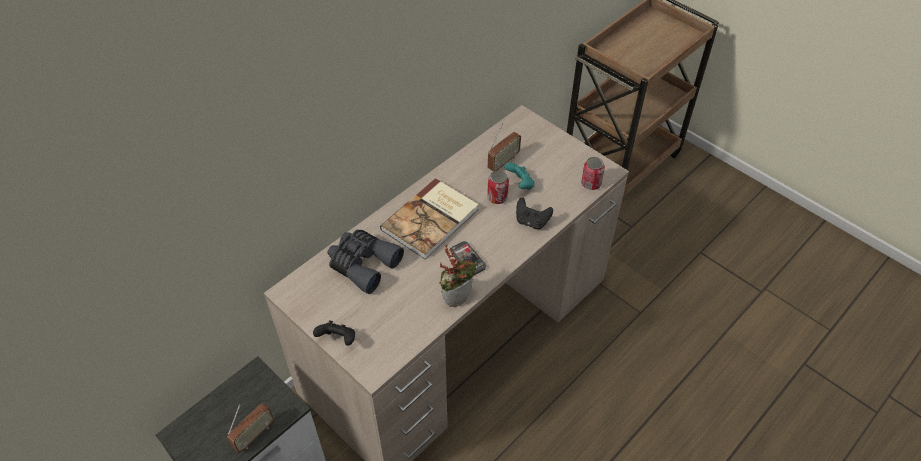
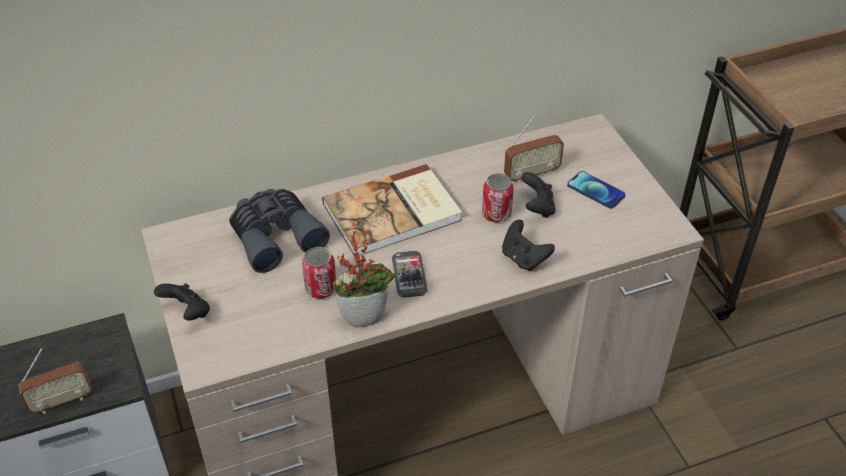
camera: 25 degrees right, 5 degrees down
(520, 184) = (537, 208): turquoise game controller -> black game controller
(548, 160) = (595, 190): none -> phone
(591, 184) = (637, 238): can -> can (321, 289)

